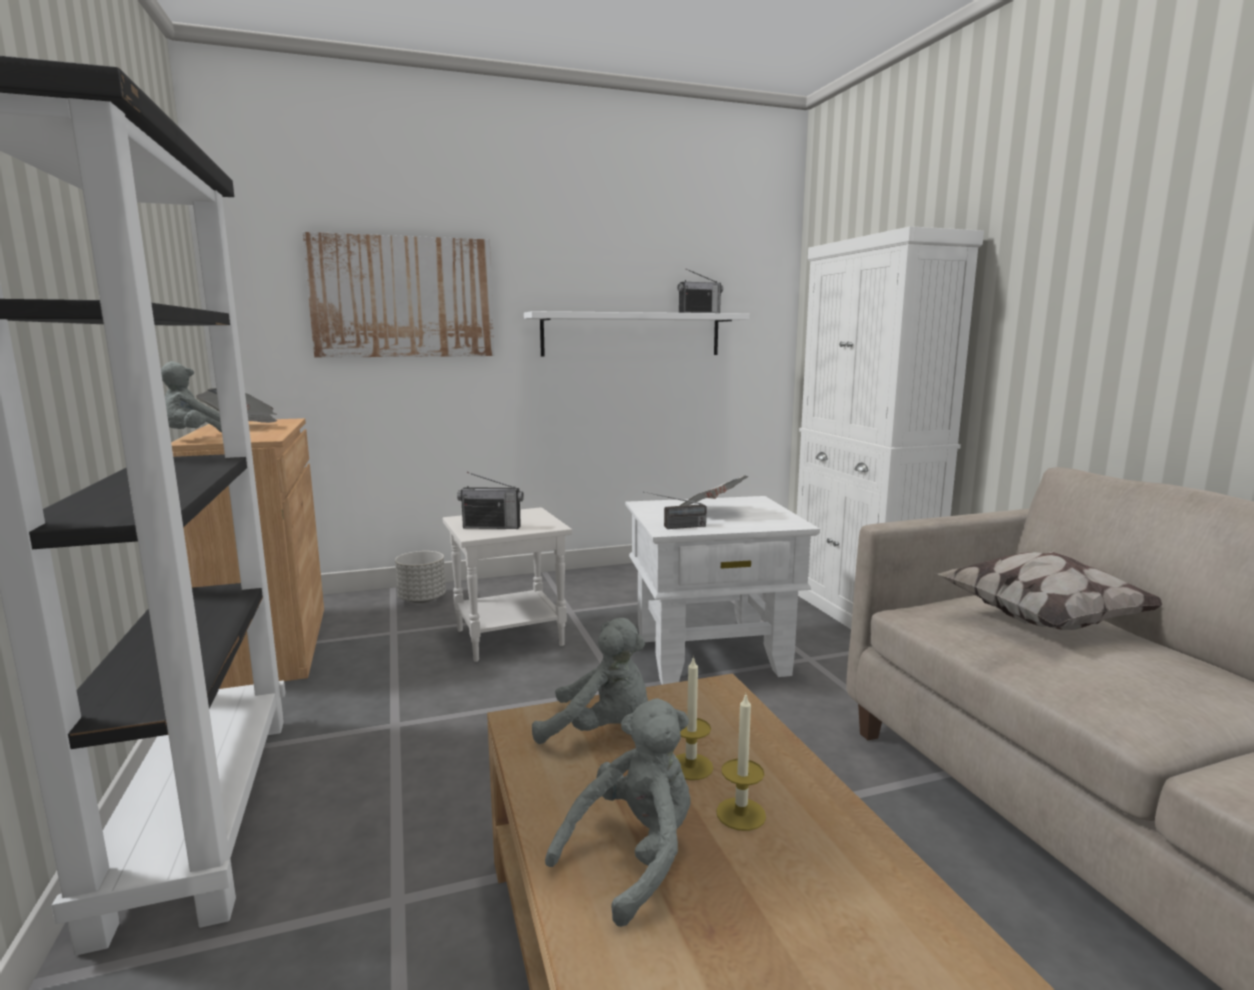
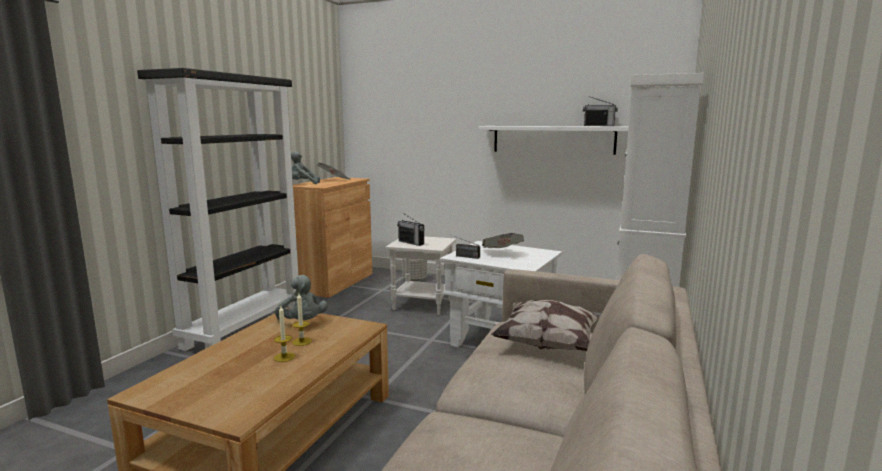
camera: 40 degrees right, 0 degrees up
(403, 297) = (424, 118): picture -> none
(634, 857) = (238, 353): grey plush toy -> none

